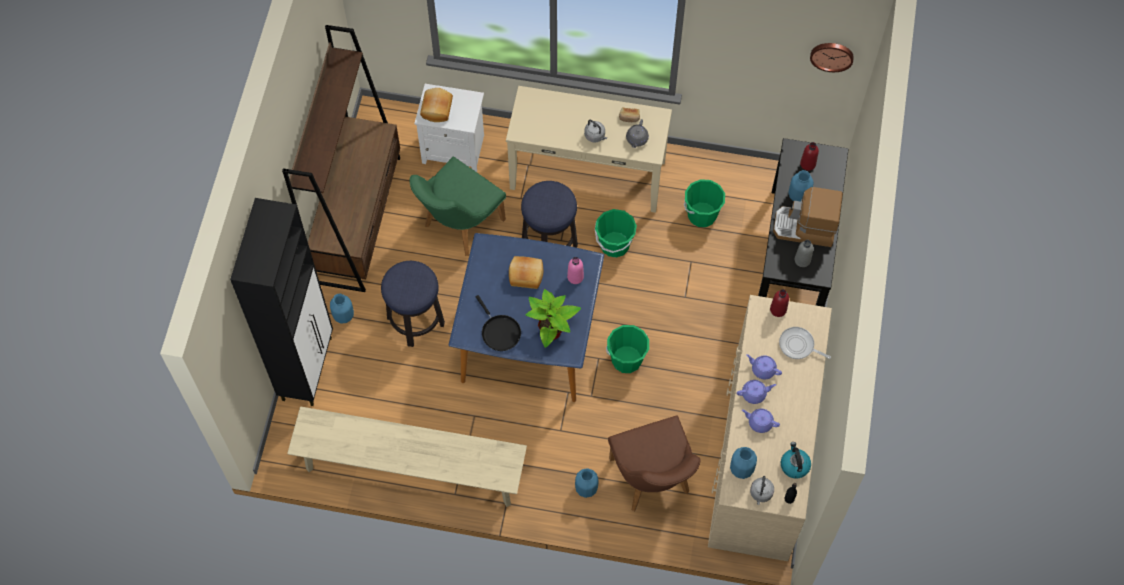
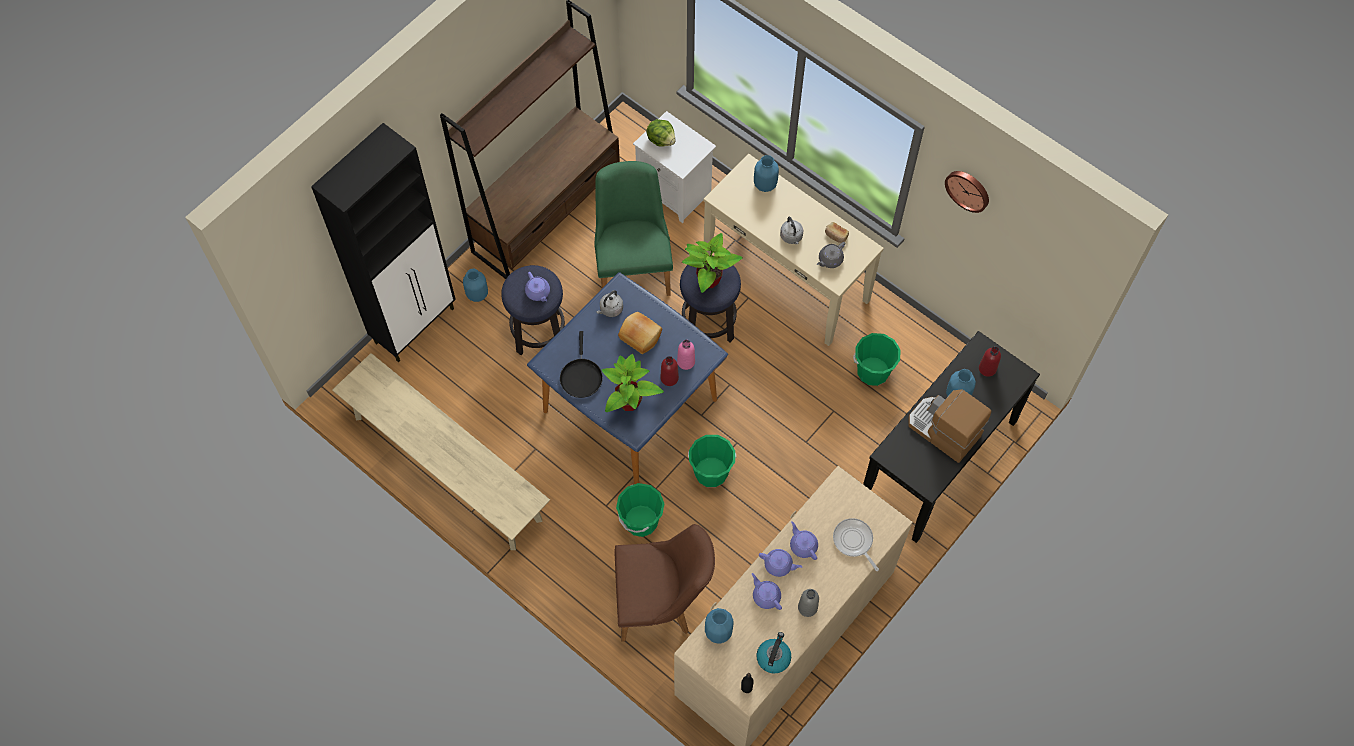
camera: 30 degrees right, 0 degrees up
(416, 283) = (538, 292): none -> purple teapot
(436, 109) = (661, 139): bread -> lettuce
(458, 226) = (633, 265): green chair -> green chair turned 105 degrees clockwise
(548, 203) = (708, 280): none -> potted plant
(586, 488) = (594, 574): blue vase -> blue vase (764, 184)
(614, 245) = (769, 357): green bucket -> green bucket (641, 521)
(653, 482) = (661, 603): brown chair -> brown chair turned 105 degrees counterclockwise
(761, 494) = (721, 667): grey kettle -> grey kettle (610, 309)
(778, 309) = (856, 495): red bottle -> red bottle (669, 378)
(802, 260) = (920, 460): grey bottle -> grey bottle (807, 607)
(832, 55) = (1054, 265): wall clock -> wall clock (968, 189)

